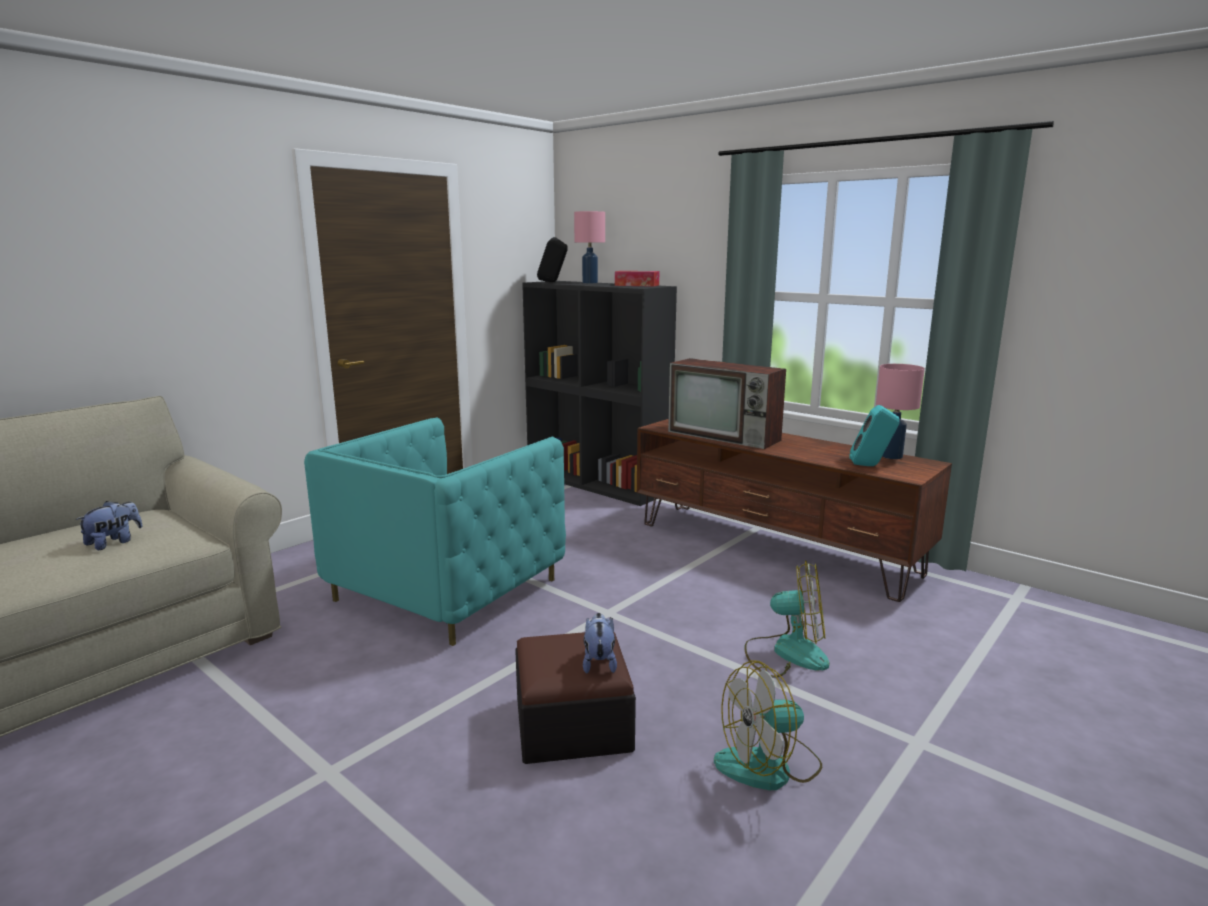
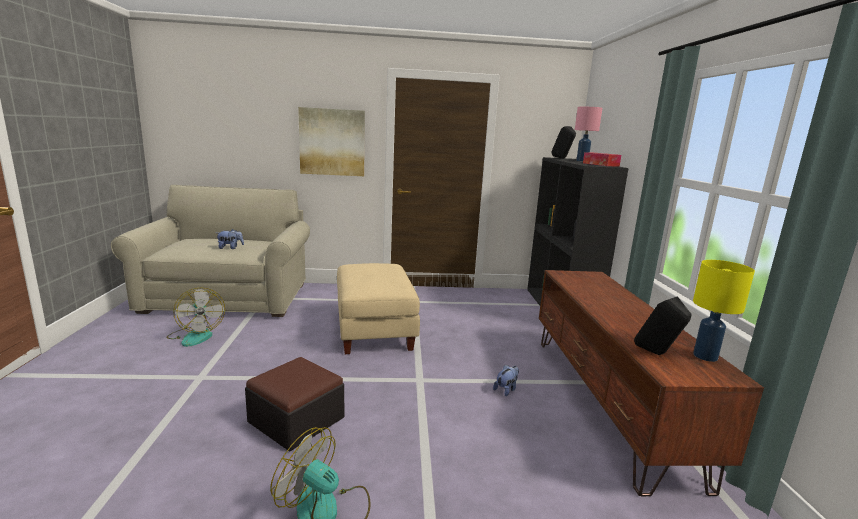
camera: 45 degrees right, 0 degrees up
(210, 290) = (332, 142): none -> picture
(446, 590) = (373, 329): turquoise armchair -> beige ottoman
(599, 662) = (295, 386): plush toy -> plush toy (506, 389)
(725, 436) = (592, 293): television -> none
(786, 653) = (470, 466): fan -> fan (196, 335)
(871, 466) = (657, 354): turquoise speaker -> black speaker
(892, 456) = (705, 357): pink table lamp -> yellow table lamp

